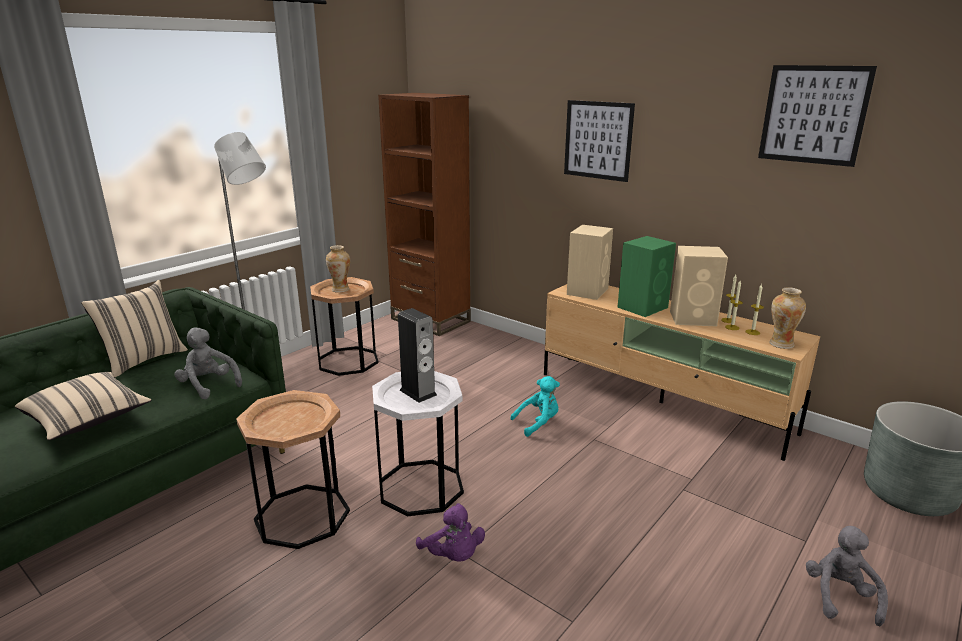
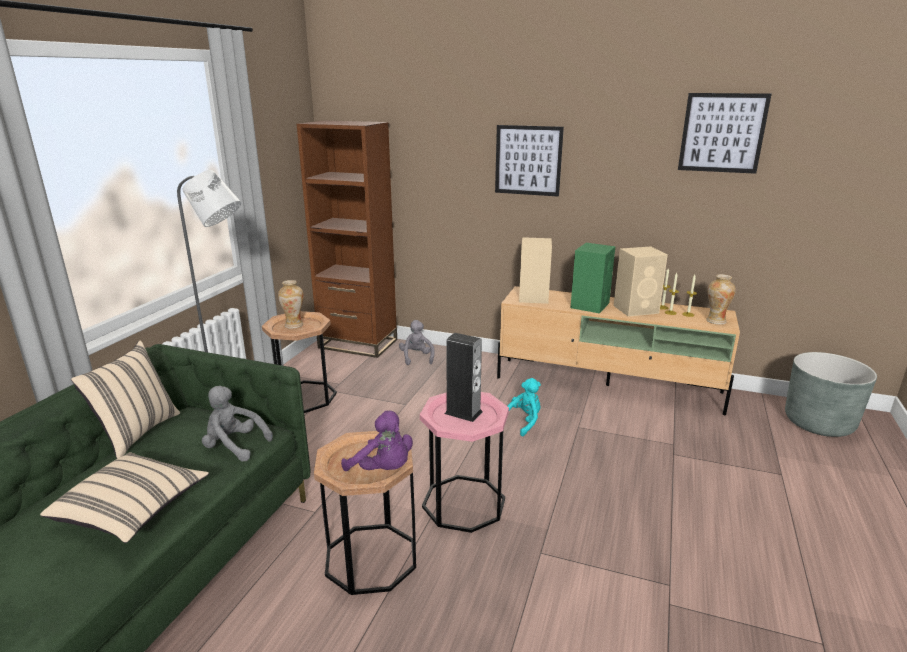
camera: 20 degrees left, 0 degrees up
(421, 487) = (464, 503): white side table -> pink side table
(453, 556) = (536, 557): purple plush toy -> purple plush toy (383, 469)
(840, 596) = (829, 510): grey plush toy -> grey plush toy (416, 358)

